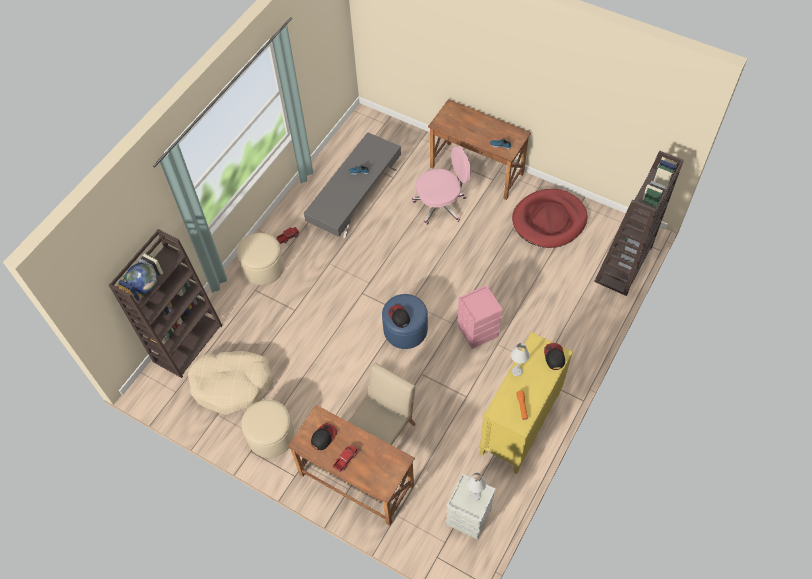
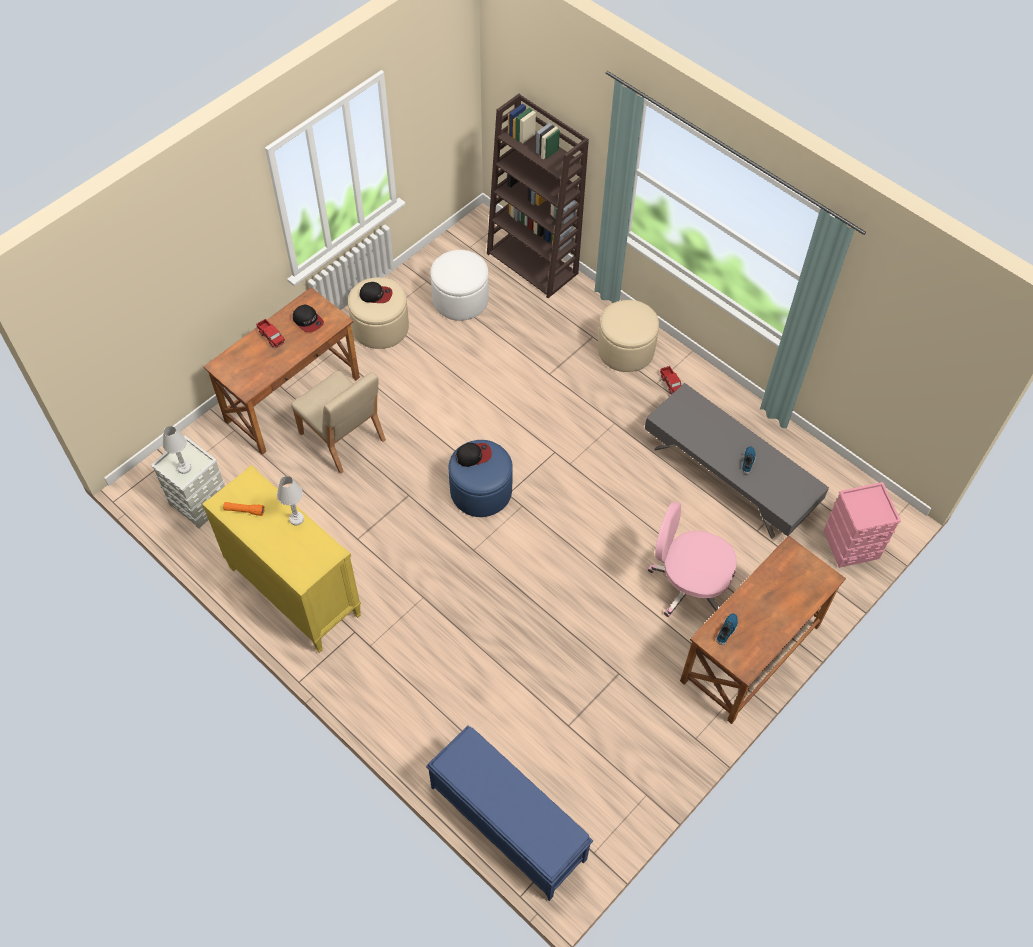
camera: 100 degrees right, 0 degrees up
(145, 286) = (528, 143): globe -> none
(232, 385) = (460, 299): beige dog bed -> white ottoman
(441, 205) = (688, 584): pink office chair -> pink office chair turned 120 degrees clockwise
(477, 331) = (451, 577): pink storage box -> pink storage box (850, 544)
(549, 220) = (624, 734): red dog bed -> none
(554, 357) = (300, 569): cap -> cap (376, 295)
(623, 265) = (507, 822): brown bookcase -> blue bench

